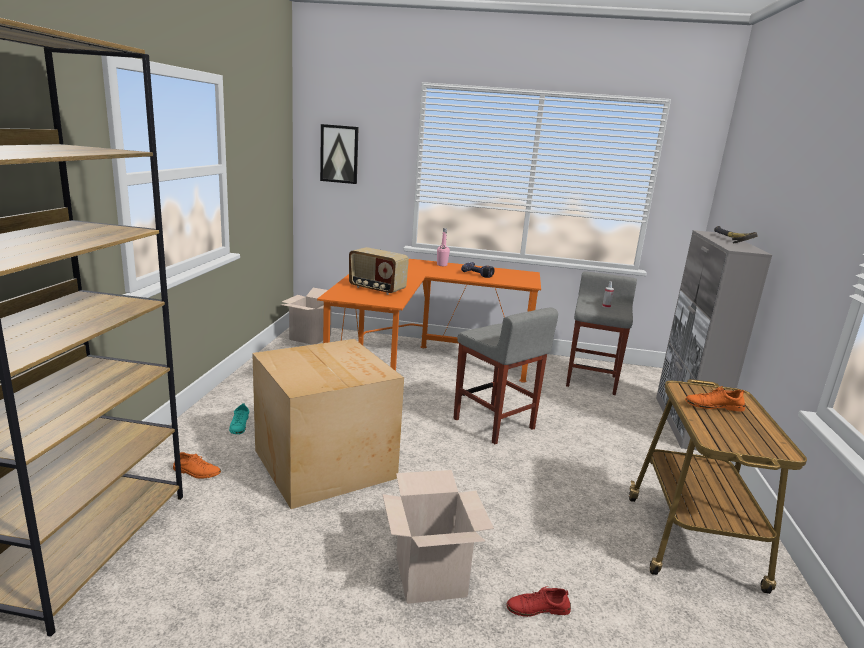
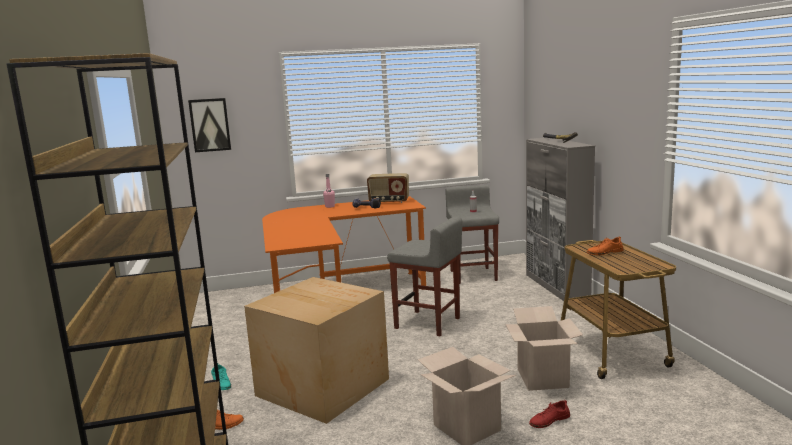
camera: 20 degrees left, 5 degrees down
(310, 337) = (214, 302): cardboard box -> cardboard box (542, 378)
(376, 289) = (303, 234): radio -> radio (389, 201)

